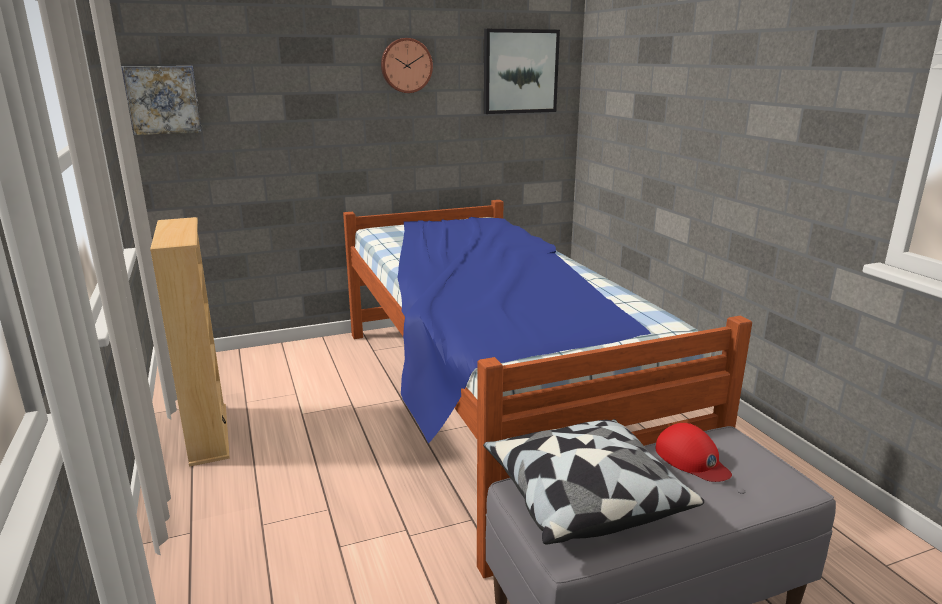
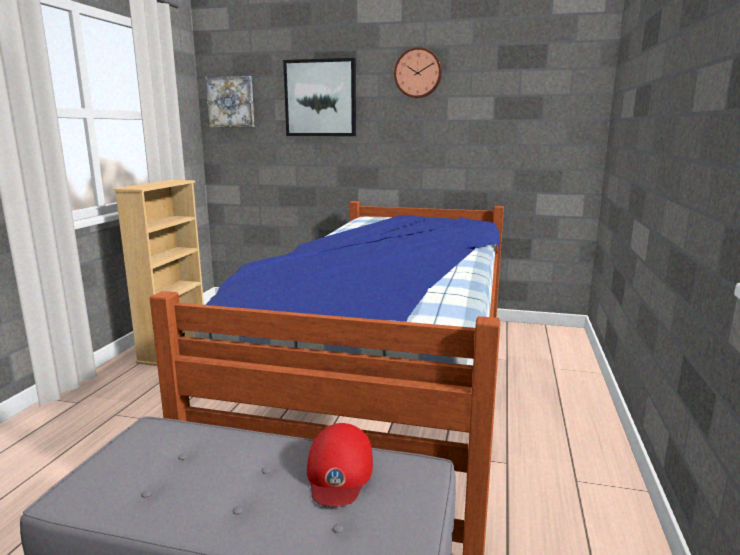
camera: 35 degrees right, 5 degrees down
(520, 71) = (537, 77): picture -> picture (320, 98)
(582, 498) = (177, 458): pillow -> none

